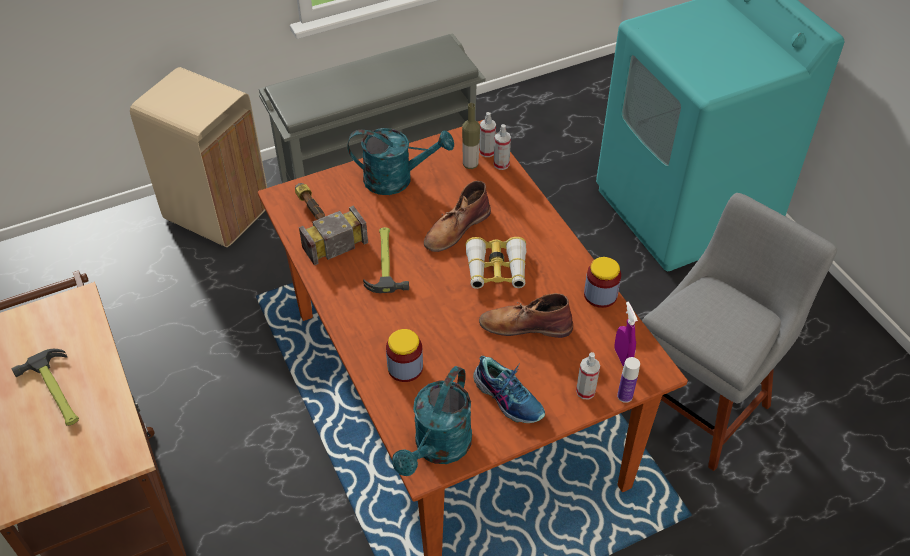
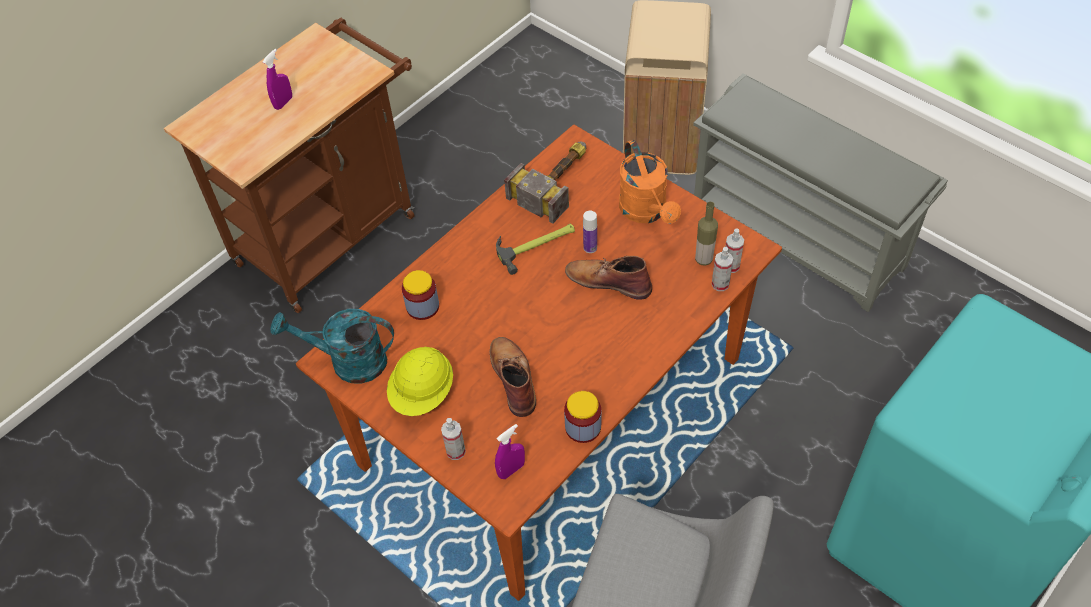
camera: 70 degrees right, 5 degrees up
(56, 392) = (283, 102): hammer -> purple spray bottle
(397, 179) = (646, 212): turquoise watering can -> orange watering can
(496, 270) = (571, 331): binoculars -> none
(508, 397) = (423, 393): shoe -> yellow hard hat
(625, 396) = (464, 485): bottle -> bottle (590, 247)

